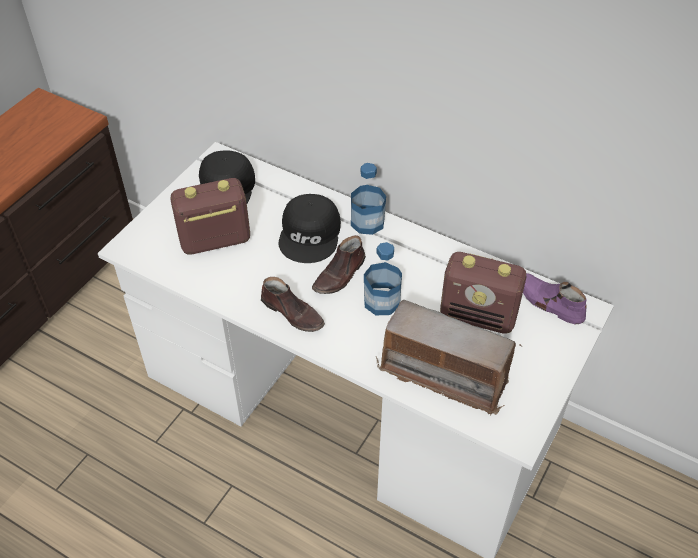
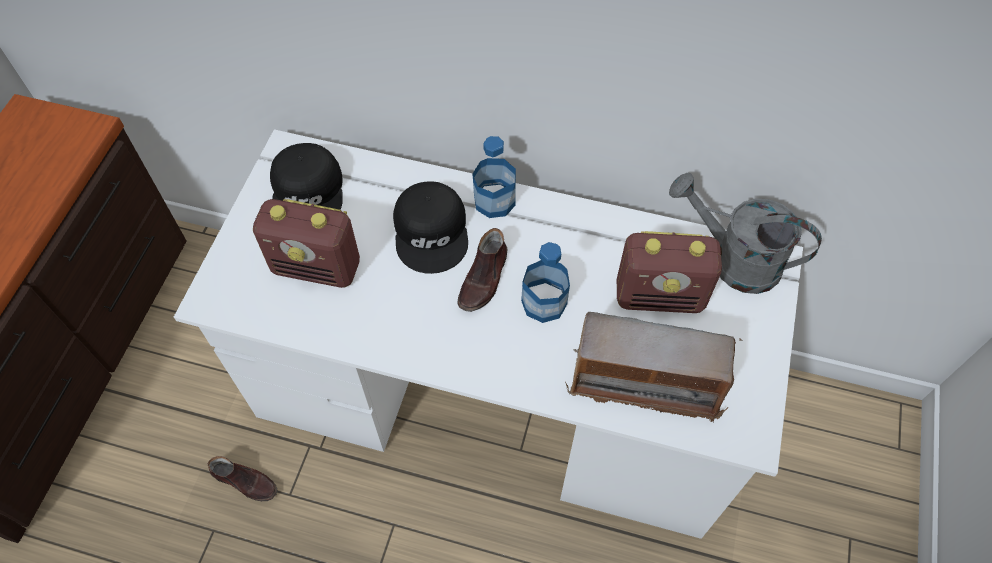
camera: 15 degrees left, 10 degrees up
(214, 241) = (317, 267): radio -> radio turned 135 degrees counterclockwise
(293, 313) = (444, 343): brown shoe -> brown shoe (245, 481)
(549, 303) = (733, 260): purple shoe -> grey watering can

